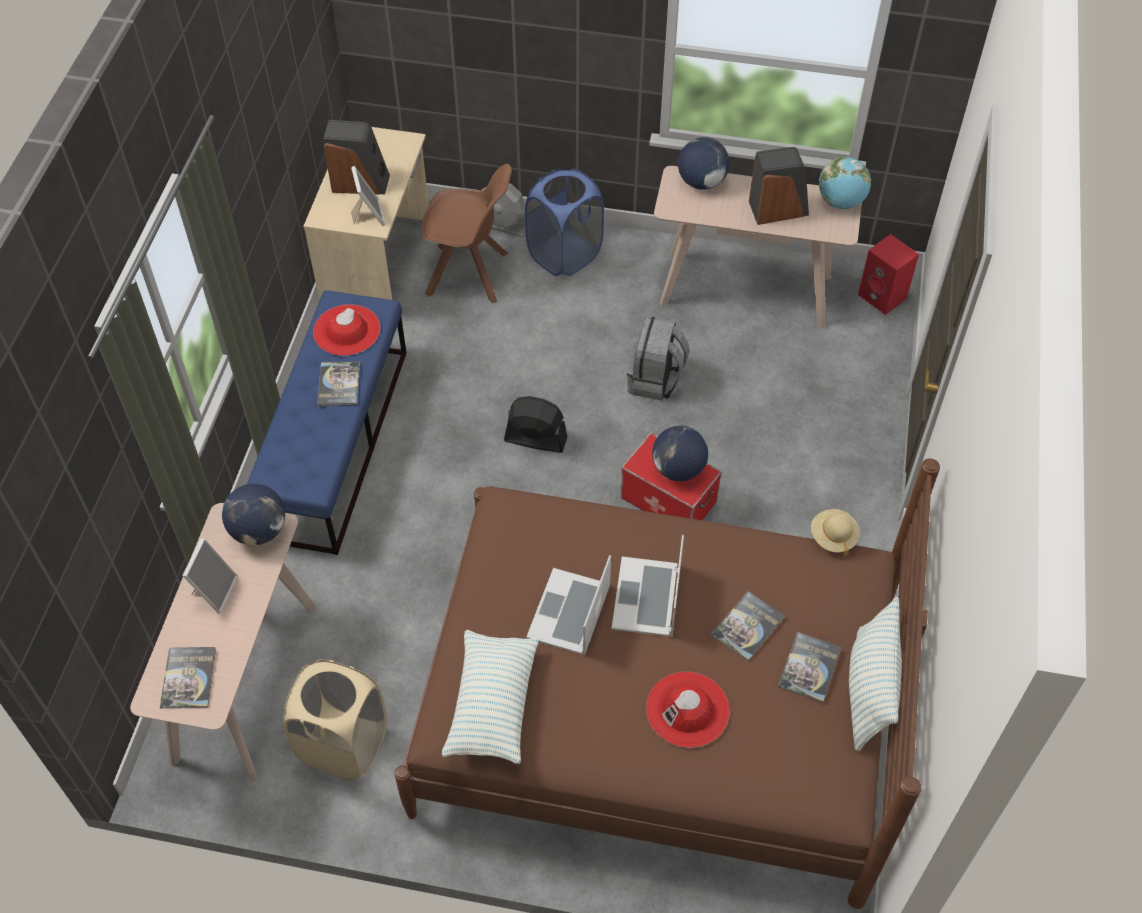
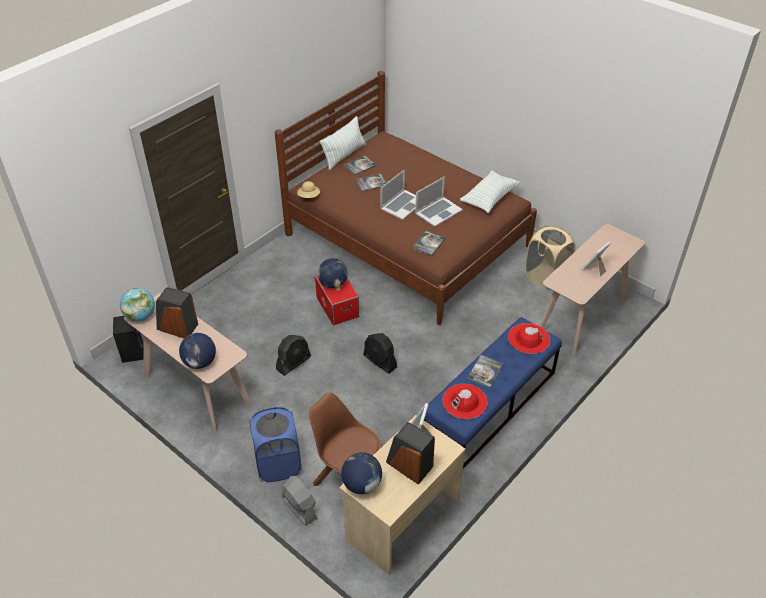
camera: 150 degrees left, 10 degrees down
(188, 678) = (615, 243): book -> book (428, 243)
(259, 531) = (564, 284): globe -> globe (361, 484)
(655, 380) = (293, 363): grey backpack -> black fan
(687, 709) = (415, 171): red hat -> red hat (528, 338)
(883, 297) = (132, 352): red speaker -> black speaker

